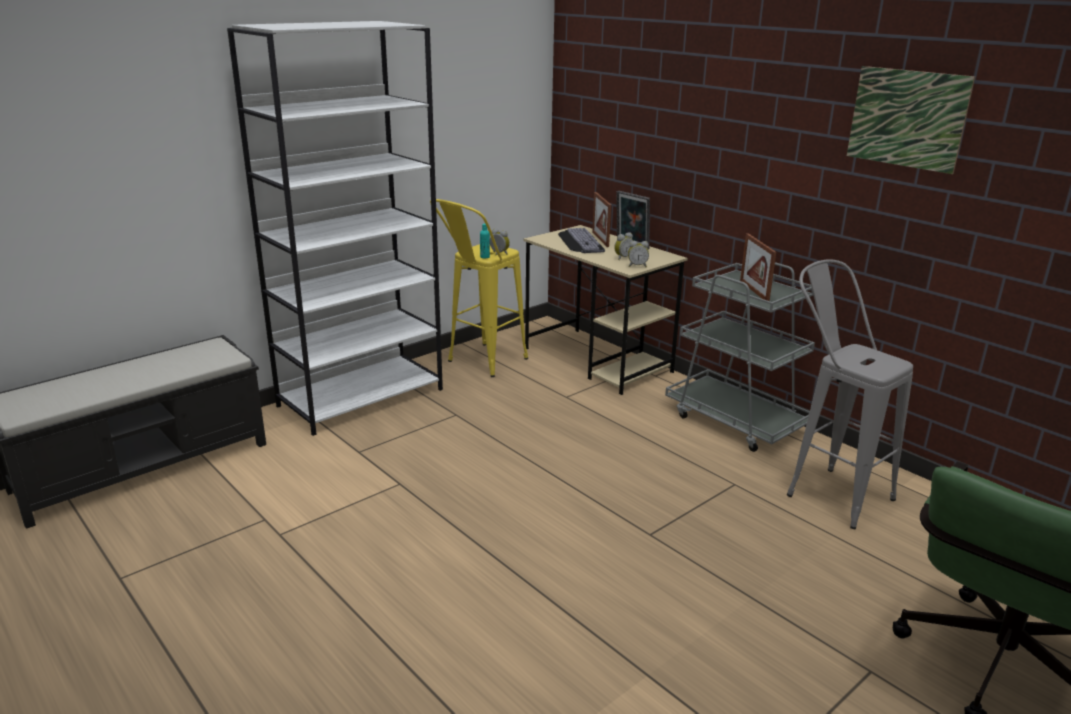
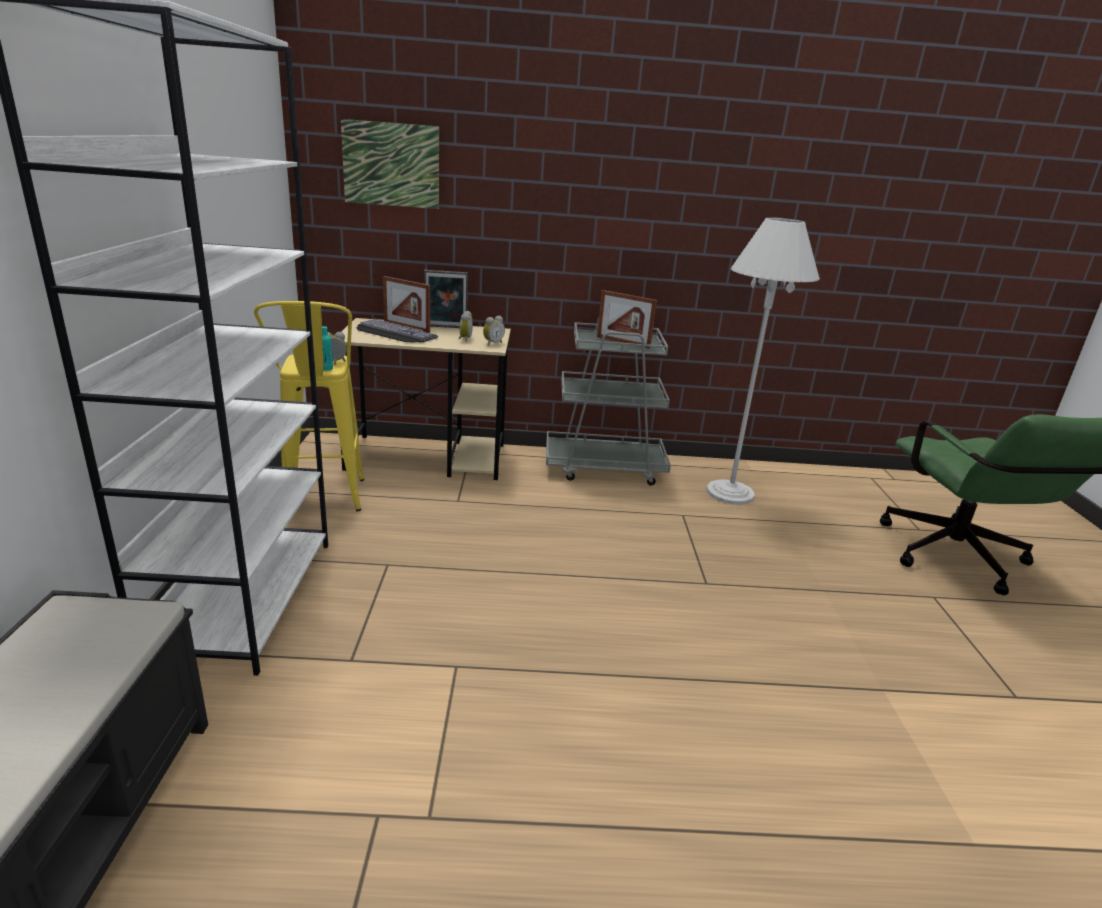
camera: 50 degrees left, 0 degrees up
(826, 491) = (729, 493): grey stool -> white floor lamp
(907, 118) = (731, 170): picture -> picture (391, 164)

